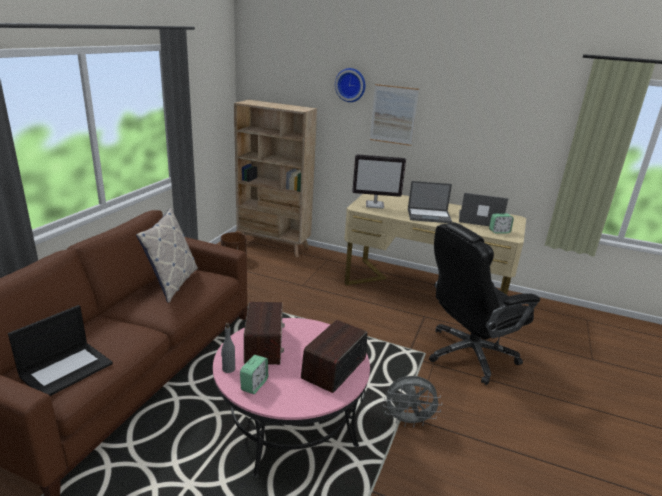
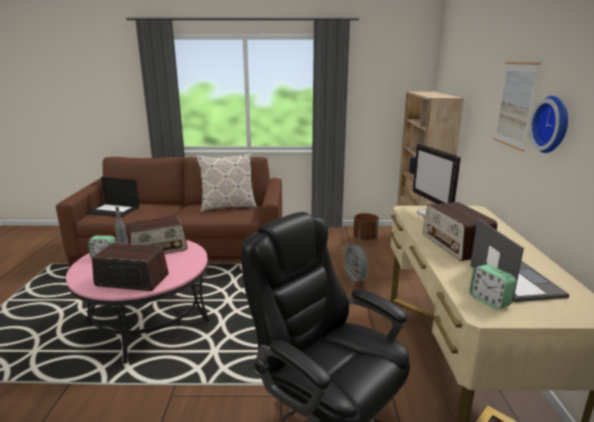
camera: 70 degrees right, 5 degrees down
(351, 85) = (491, 66): wall clock -> wall clock (553, 124)
(408, 421) = (167, 391): grey fan -> grey fan (354, 281)
(429, 216) = (456, 245): laptop -> radio

